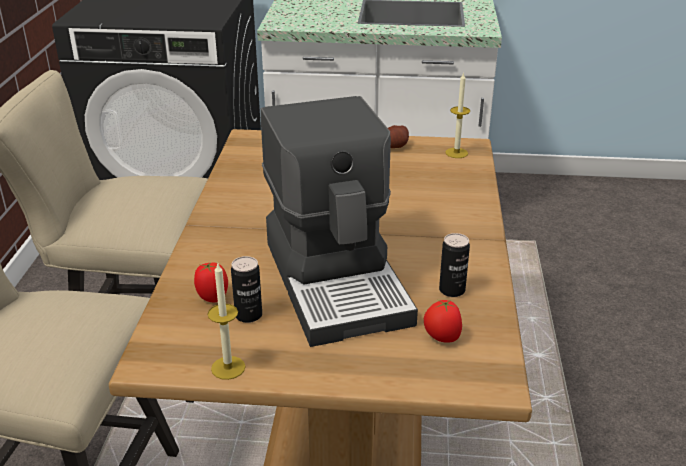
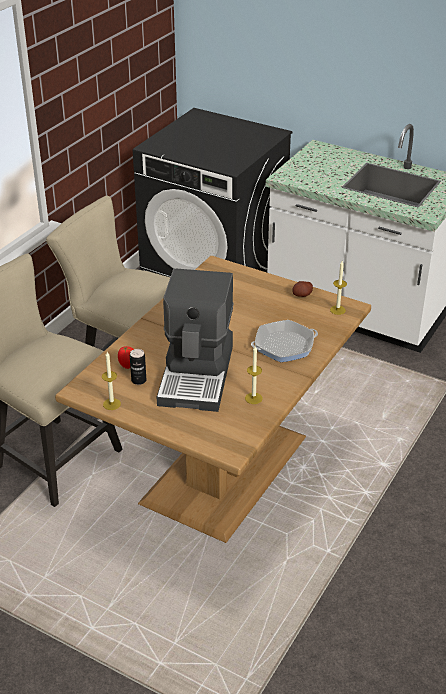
camera: 25 degrees right, 5 degrees up
(429, 210) = (284, 346): none -> frying pan
(441, 338) = (225, 422): tomato -> none
(452, 290) = (253, 398): can -> candle

